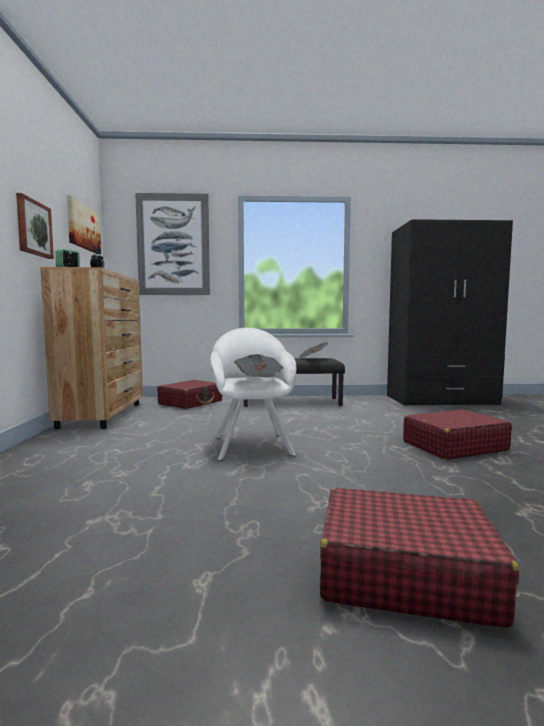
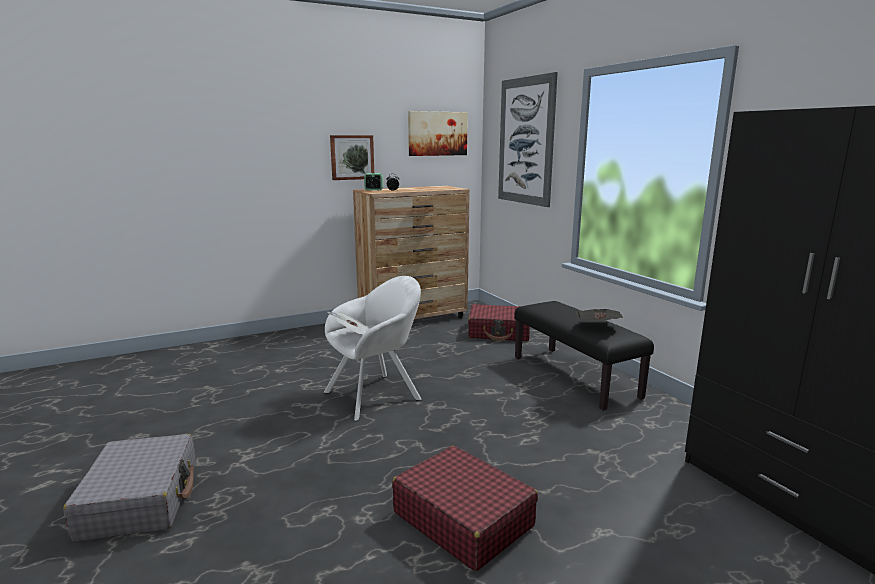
camera: 65 degrees right, 10 degrees up
(403, 573) = (141, 499): red suitcase -> grey suitcase

